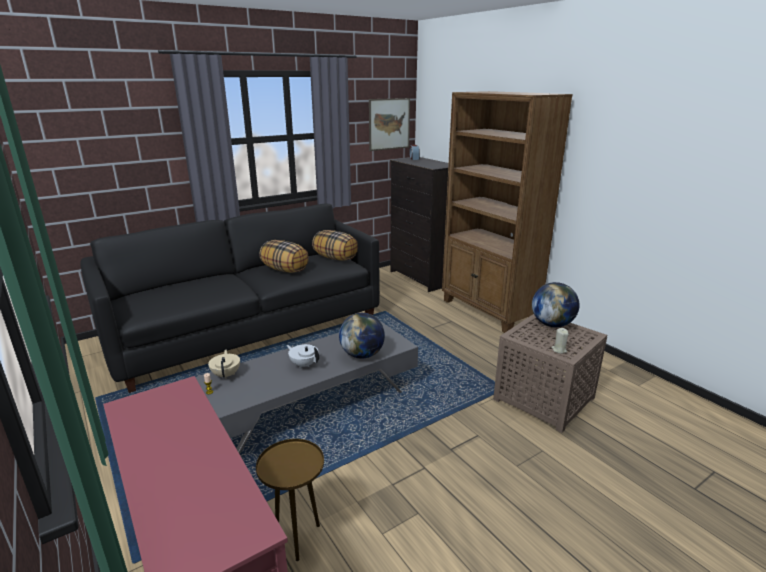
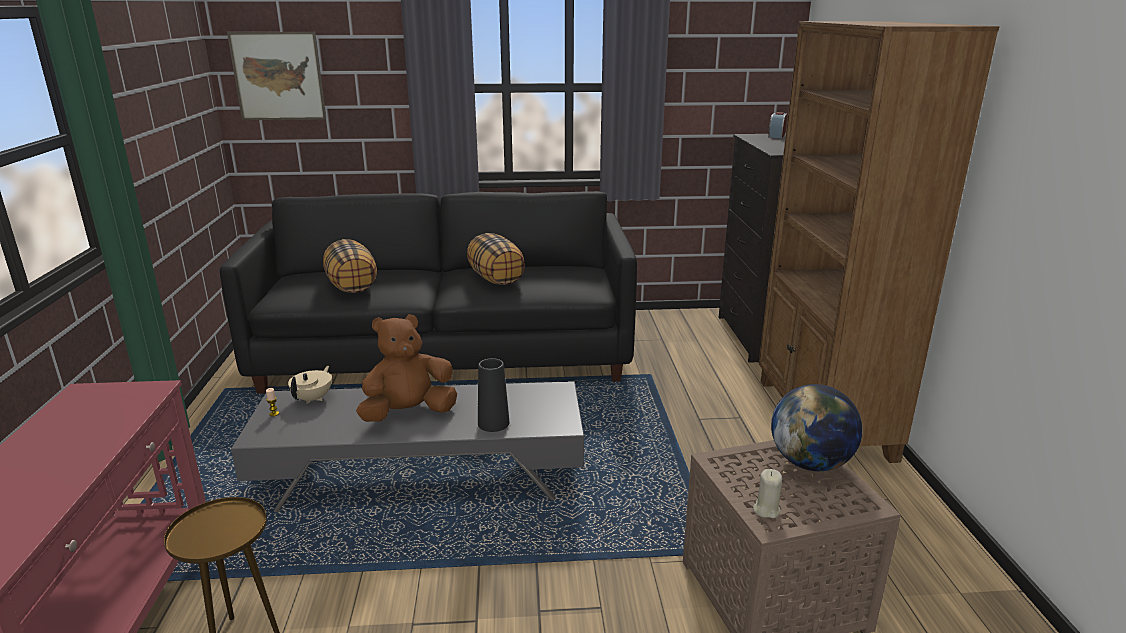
camera: 30 degrees right, 0 degrees up
(304, 364) = (408, 413): white teapot -> brown plush toy
(335, 258) = (583, 276): pillow -> pillow (352, 287)
(362, 355) = (493, 423): globe -> black vase
(389, 124) = (747, 75): picture -> picture (278, 76)

